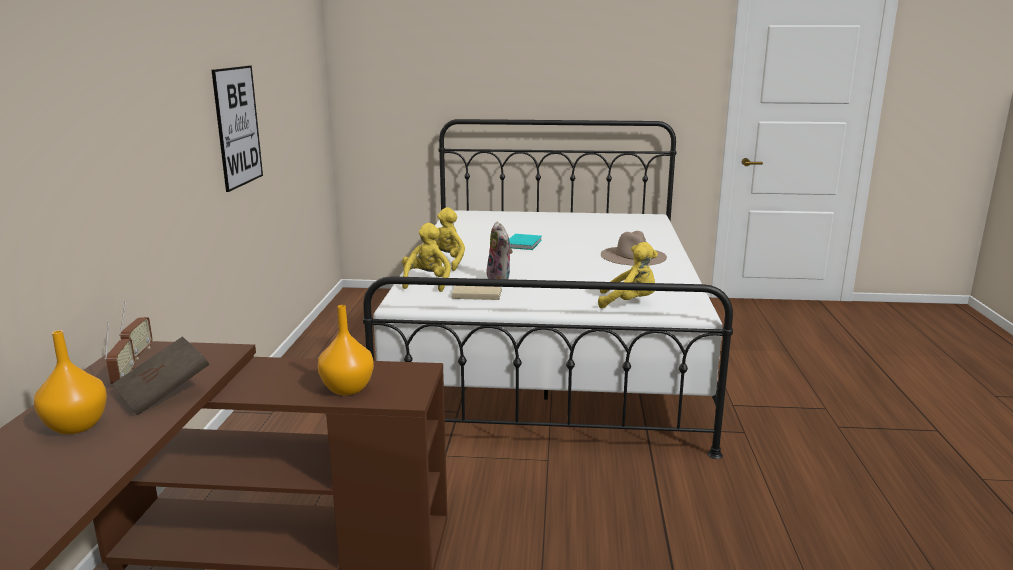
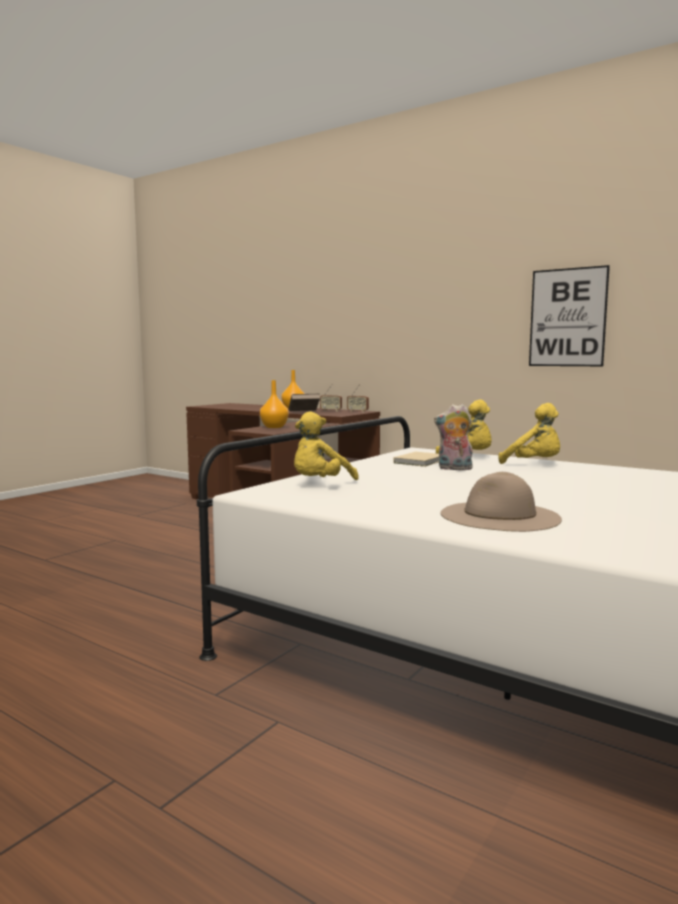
camera: 120 degrees right, 10 degrees down
(524, 243) = (611, 490): turquoise book -> none

